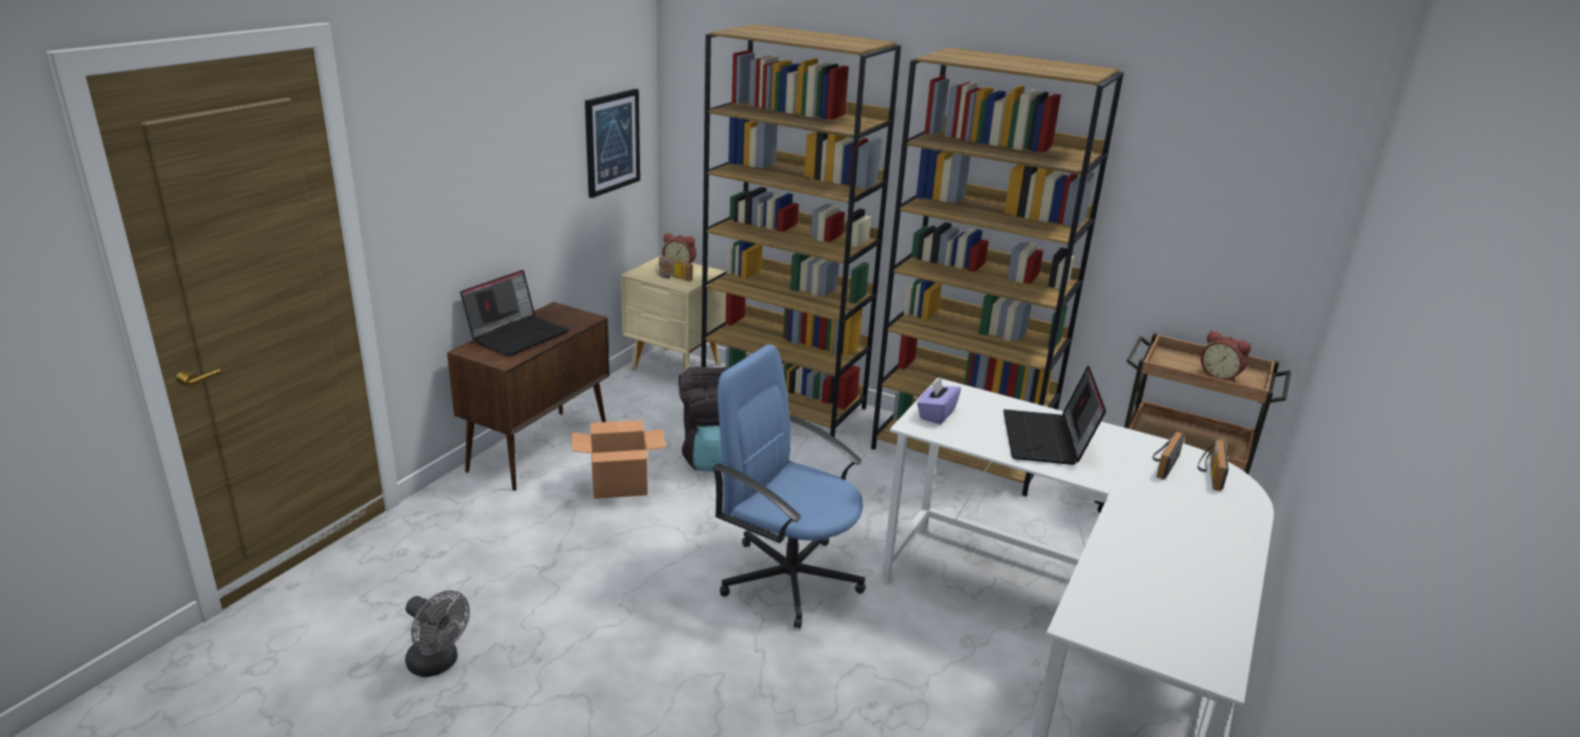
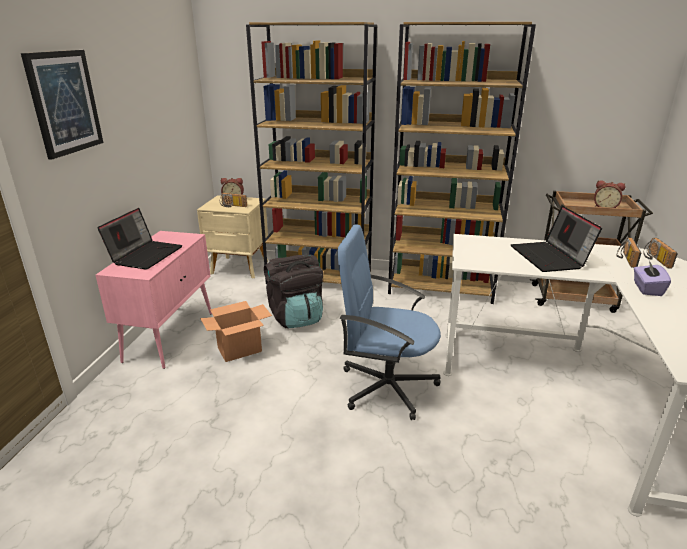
camera: 15 degrees left, 0 degrees up
(438, 664) = (160, 521): grey fan -> none
(540, 448) = (170, 335): brown cabinet -> pink cabinet
(612, 142) = (179, 115): picture -> picture (64, 102)
(936, 414) = (472, 254): purple tissue box -> purple tissue box (647, 289)

